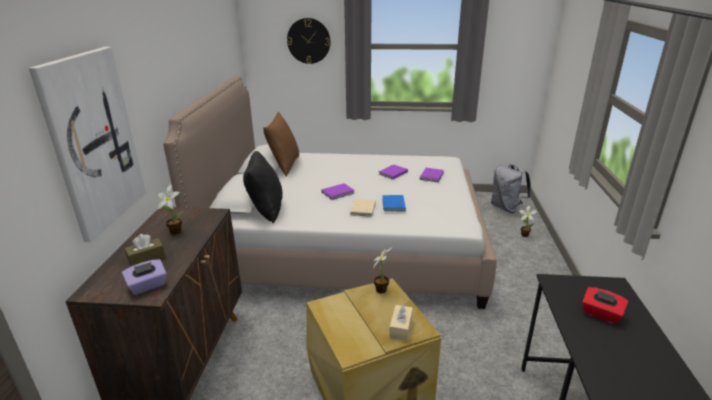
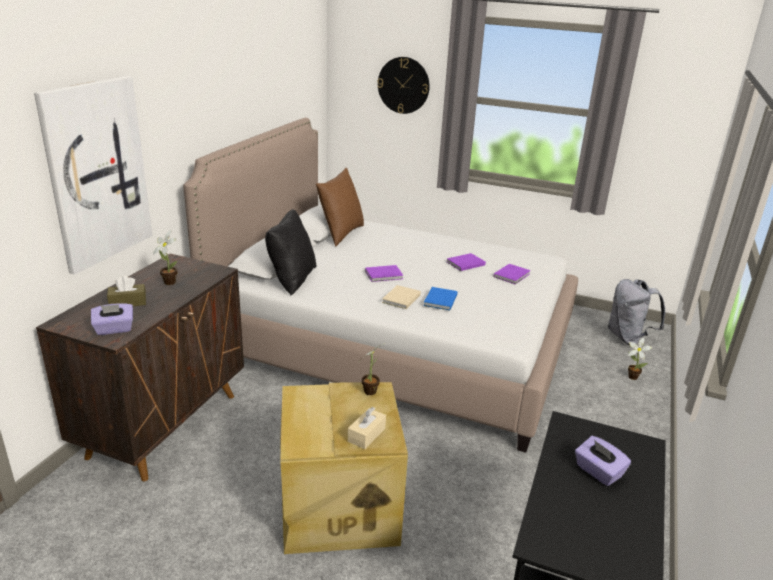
camera: 15 degrees right, 0 degrees up
(601, 314) = (598, 472): red tissue box -> purple tissue box

